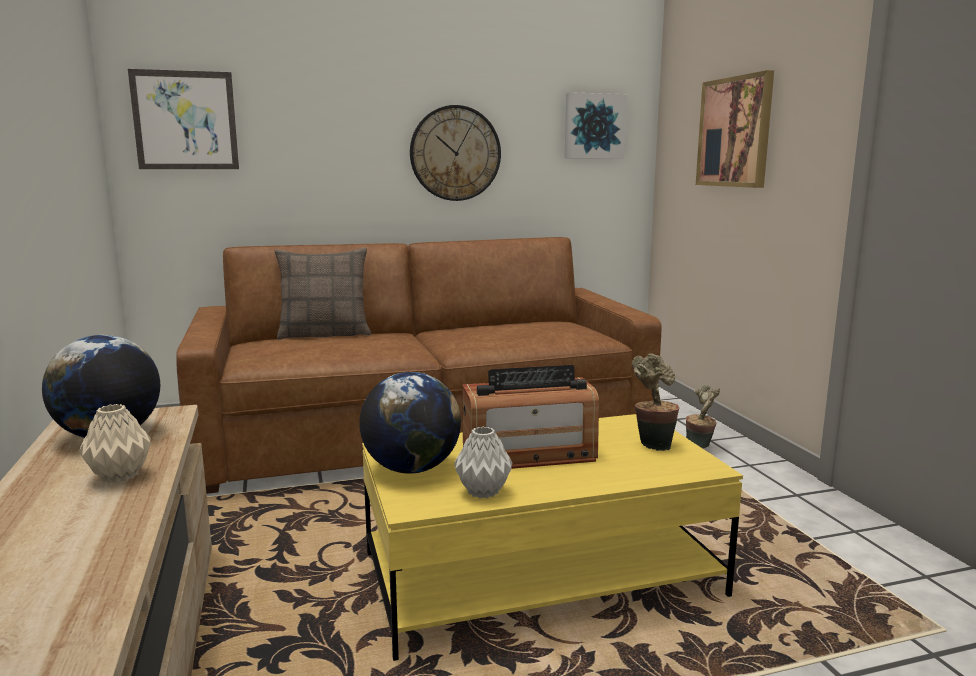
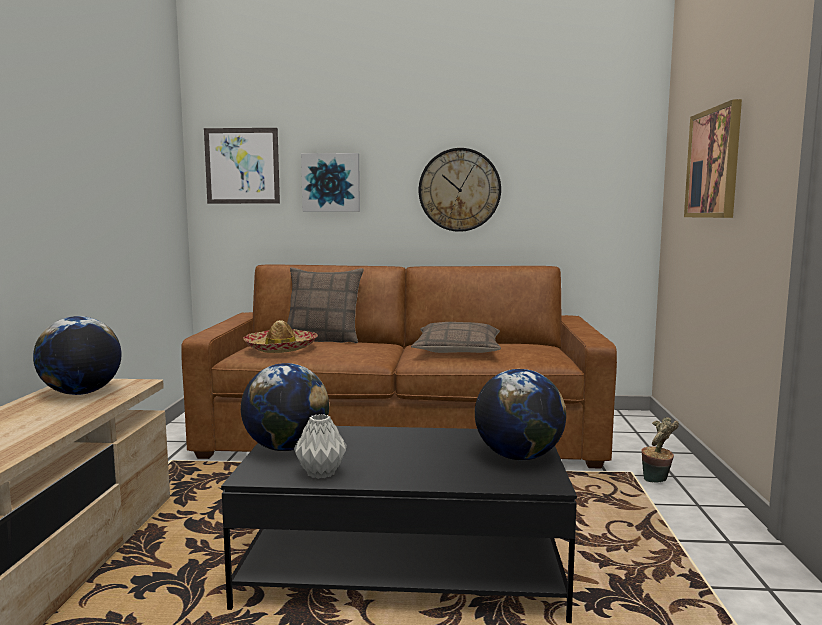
camera: 20 degrees right, 5 degrees down
(118, 476) = (51, 419): beige vase -> none
(293, 350) = (281, 348): none -> hat
(493, 336) = (457, 351): none -> pillow
(529, 454) = (395, 450): radio -> none
(540, 575) = (404, 567): yellow coffee table -> black coffee table
(593, 126) = (595, 163): picture -> picture (331, 182)
(653, 444) = (518, 457): potted plant -> globe

